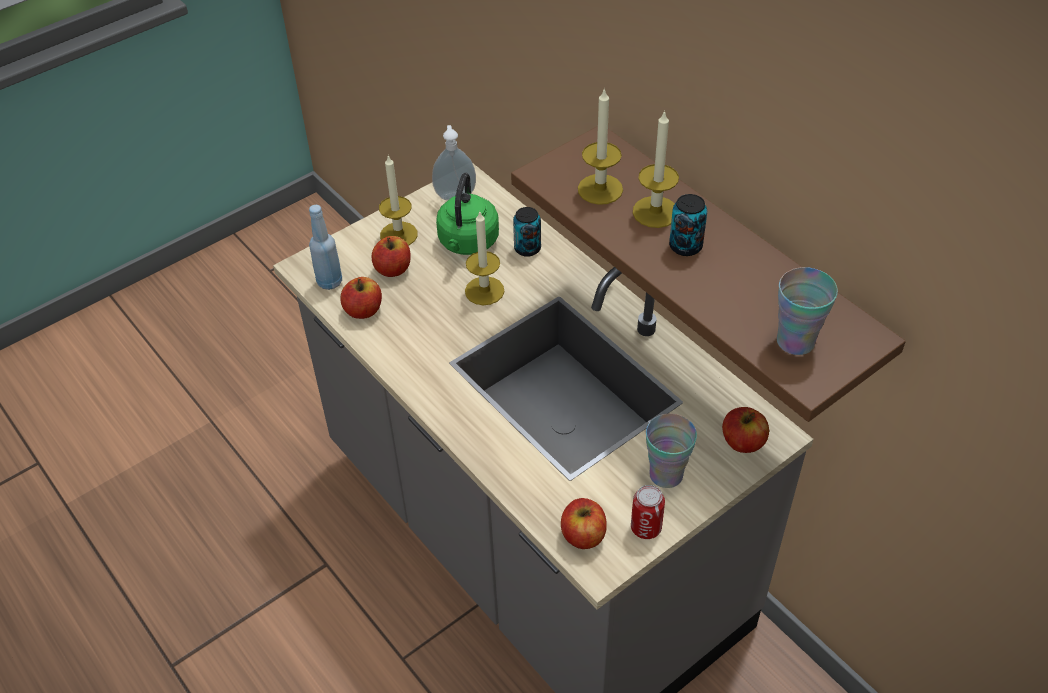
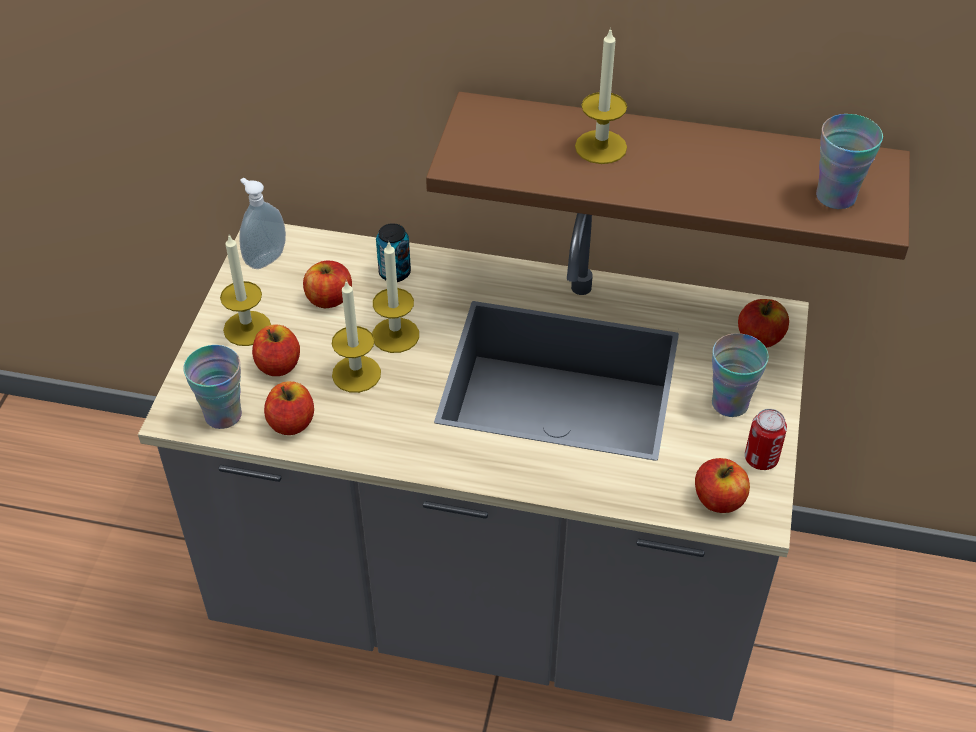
camera: 40 degrees left, 0 degrees up
(330, 282) = (223, 415): blue bottle -> cup
(467, 243) = (329, 299): green kettle -> apple
(600, 189) = (529, 151): candle -> candle (356, 374)
(685, 246) = (660, 164): can -> none

